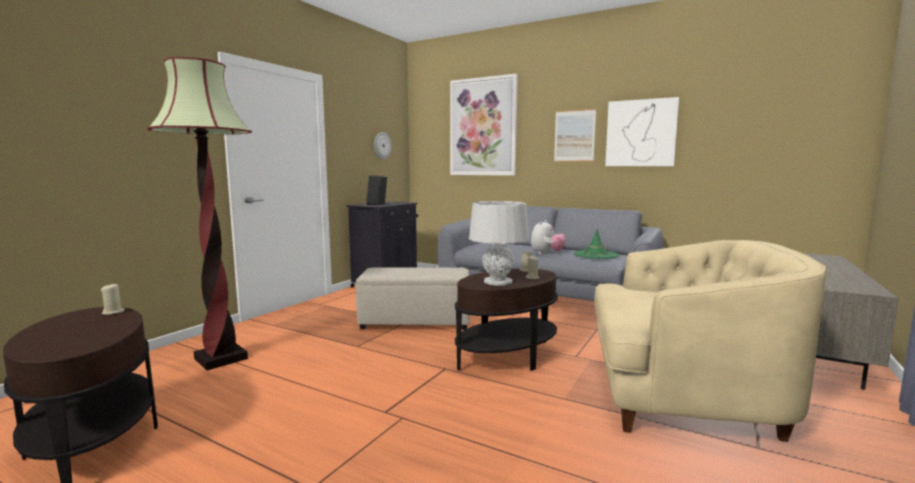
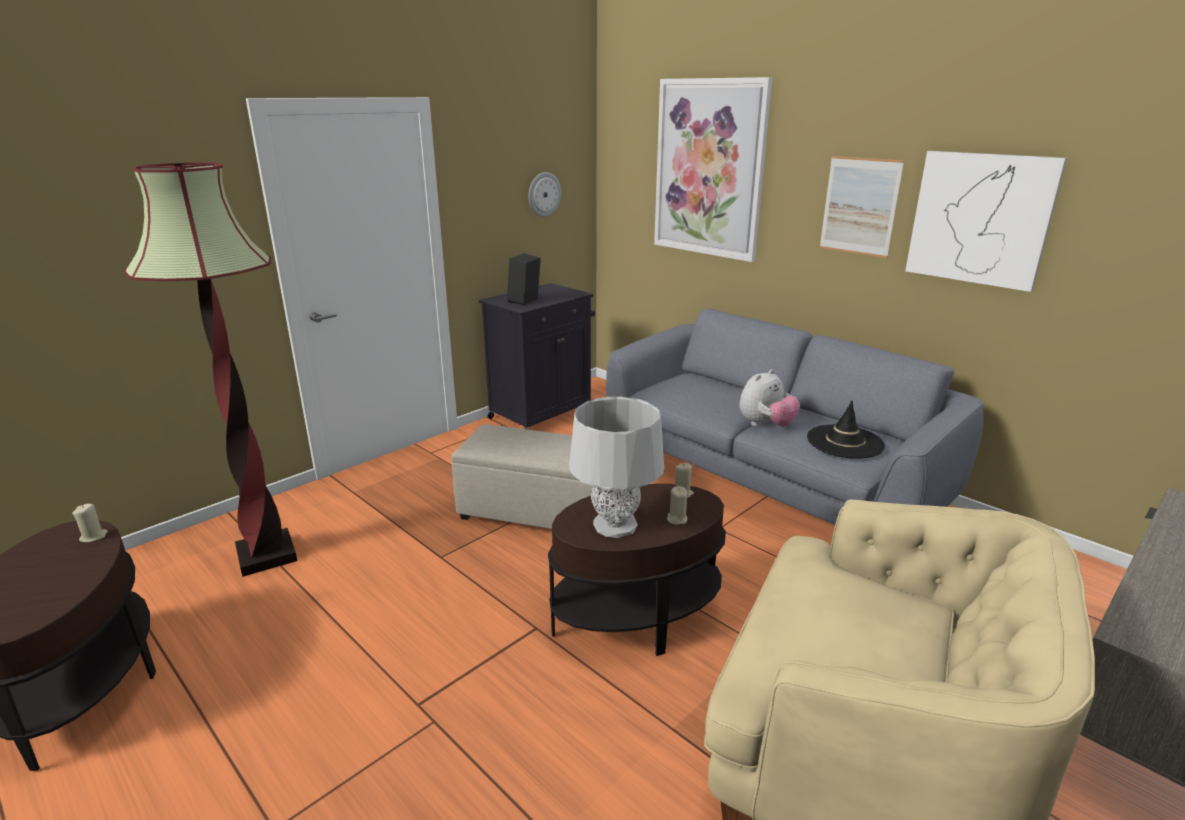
camera: 15 degrees right, 15 degrees up
(596, 254) = (844, 442): green hat -> black hat

